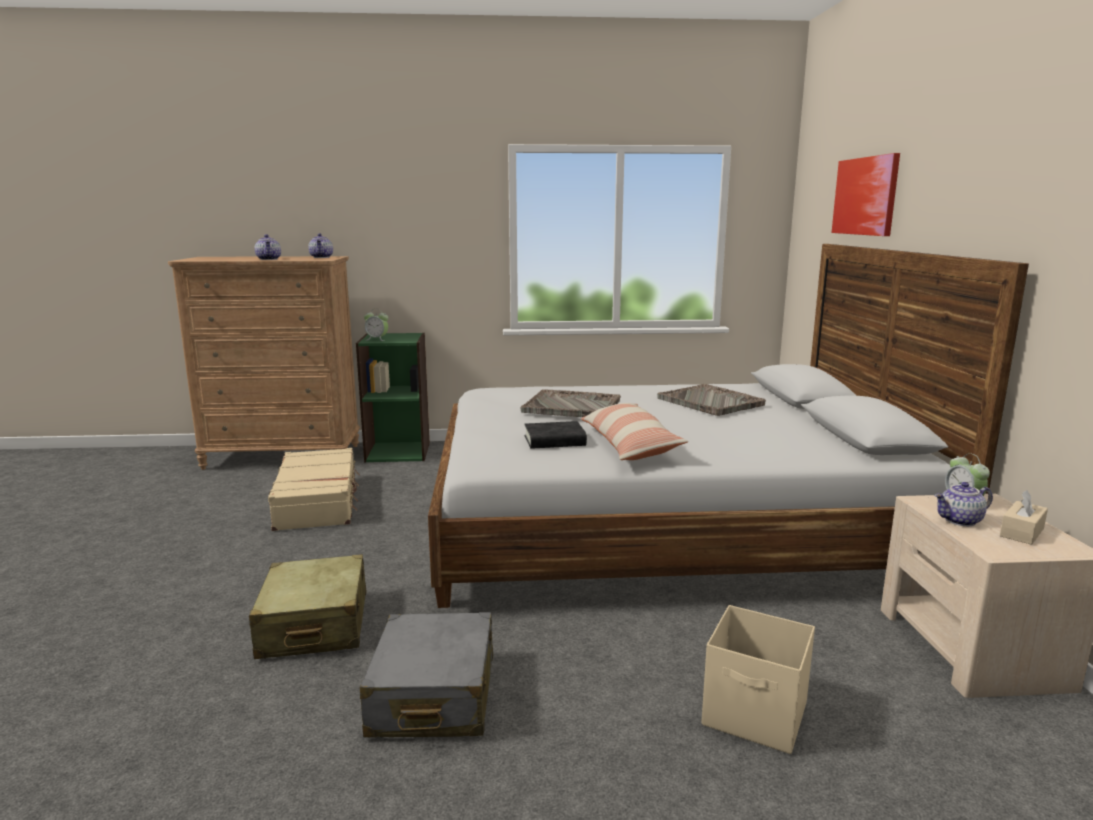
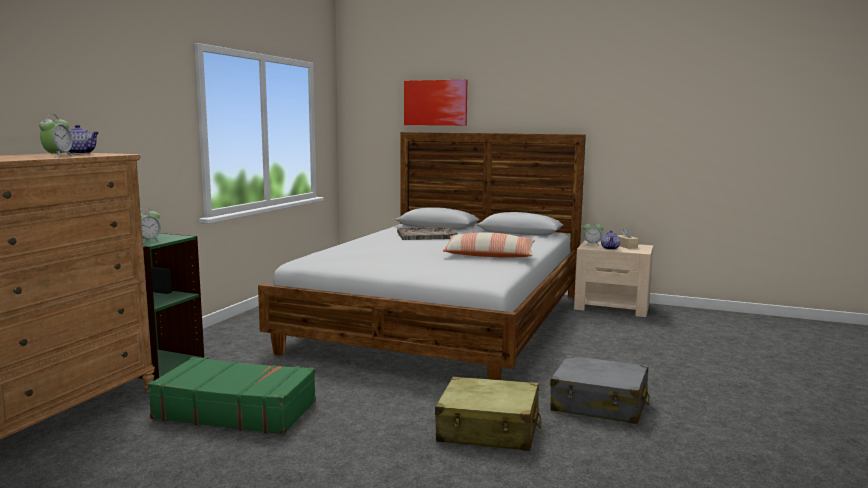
camera: 65 degrees left, 5 degrees down
(269, 259) = (58, 156): teapot -> alarm clock
(318, 502) = (236, 410): beige suitcase -> green suitcase
(554, 441) = (463, 264): black book -> none
(572, 406) = (399, 251): grey tray -> none
(756, 716) = (645, 347): beige storage box -> none

